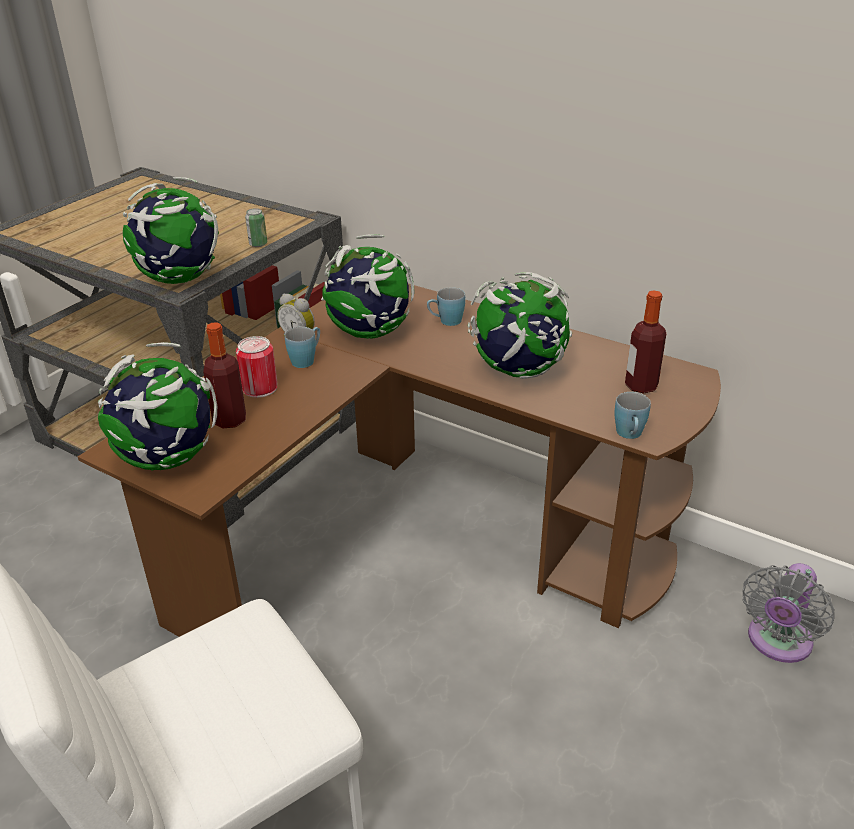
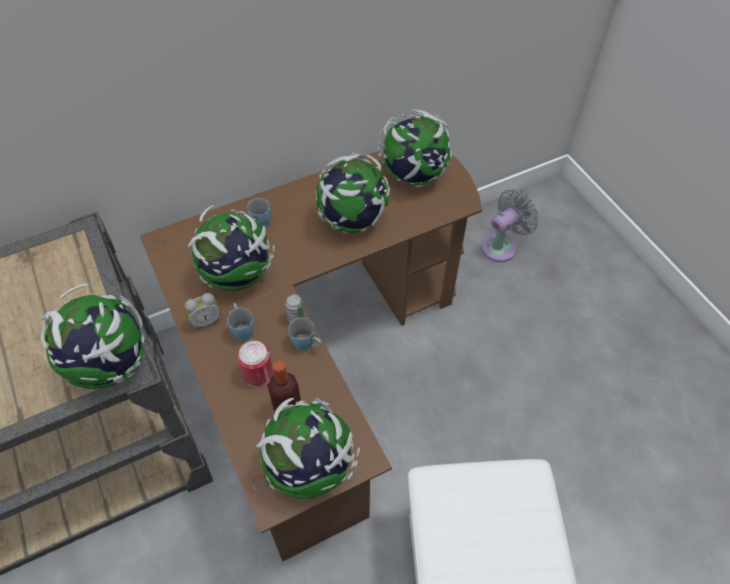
camera: 60 degrees left, 20 degrees up
(258, 244) = (94, 286): can -> can (296, 318)
(630, 435) = (456, 209): blue mug -> blue mug (307, 345)
(641, 386) = (413, 176): bottle -> globe
(777, 643) = (502, 246): grey fan -> grey fan turned 105 degrees counterclockwise

